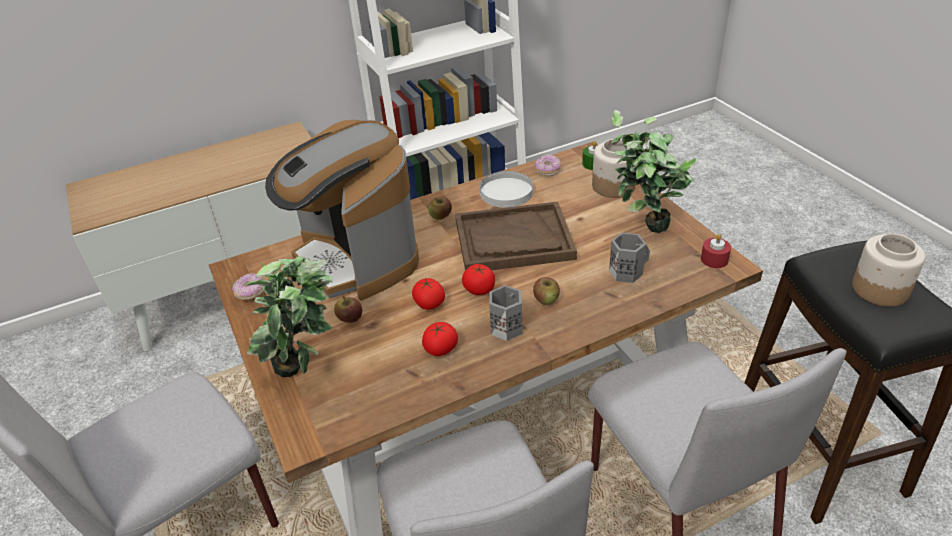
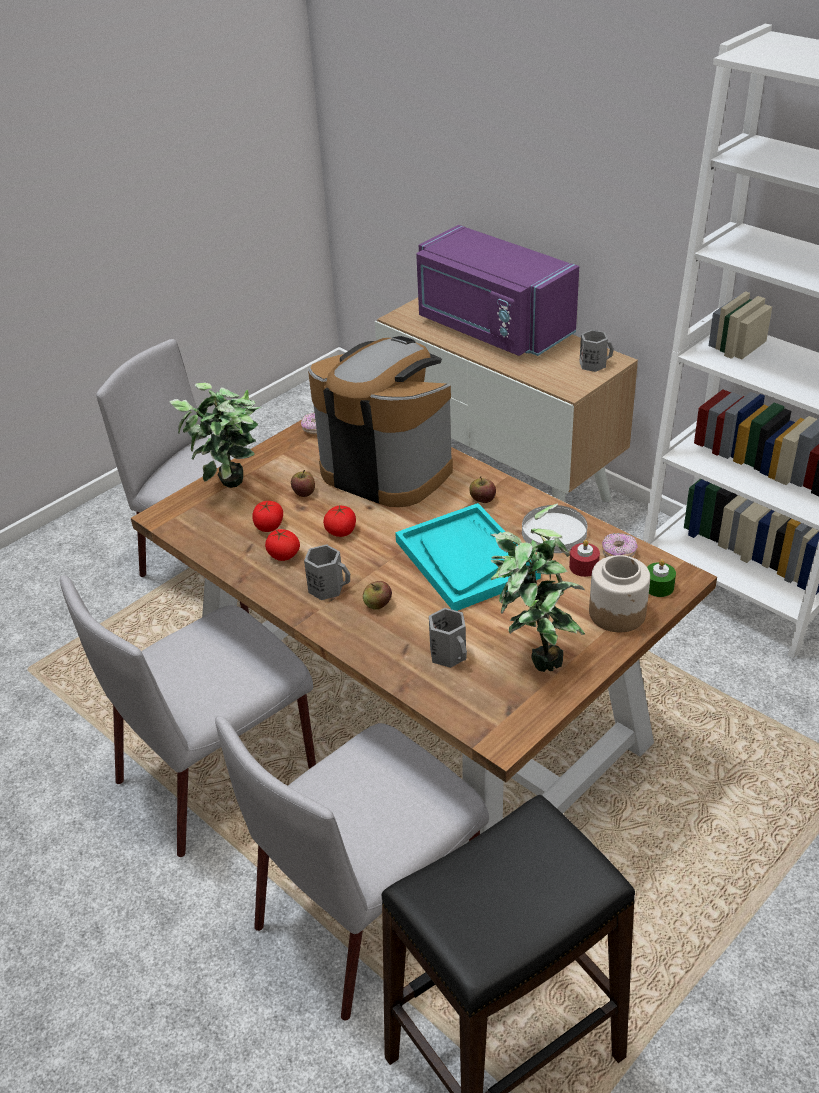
camera: 70 degrees right, 0 degrees up
(175, 173) = (491, 328): none -> purple microwave
(285, 139) = (593, 364): none -> grey mug
(356, 259) = (386, 469): coffee machine -> coffee machine turned 90 degrees clockwise
(479, 289) = (375, 557): tomato -> tomato (269, 526)
(513, 240) = (466, 559): brown tray -> turquoise tray
(714, 259) = (506, 724): red candle -> red candle (584, 567)
(879, 289) = (507, 884): jar -> none

